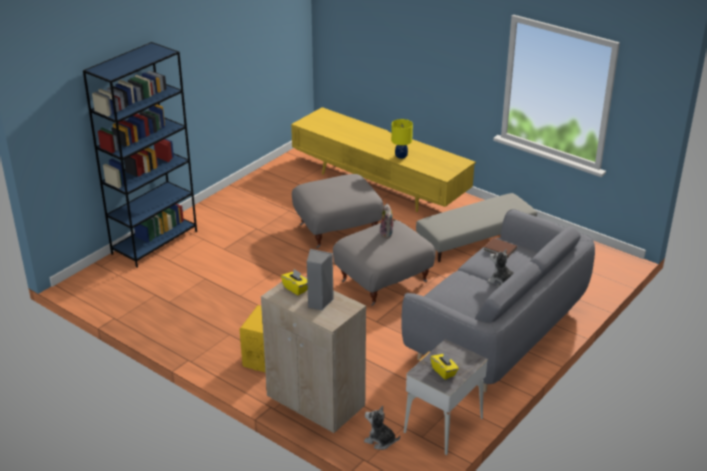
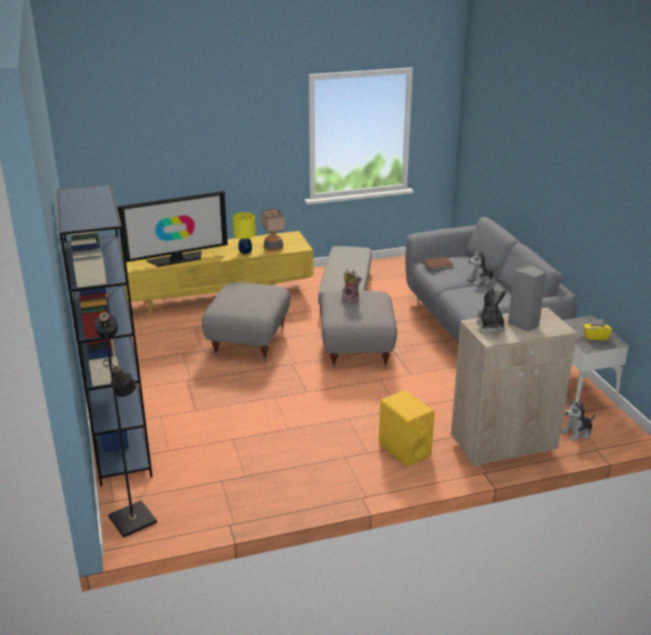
camera: 55 degrees left, 5 degrees down
(89, 281) = (132, 520): none -> black floor lamp
(296, 288) = (490, 327): yellow tissue box -> plush toy
(351, 137) = (177, 259): none -> television
(425, 164) = (273, 248): none -> table lamp

